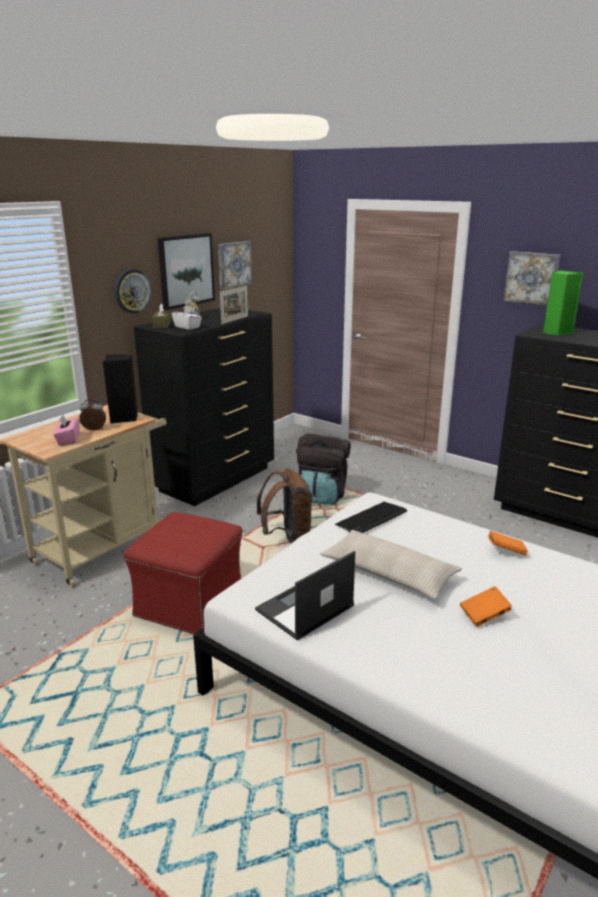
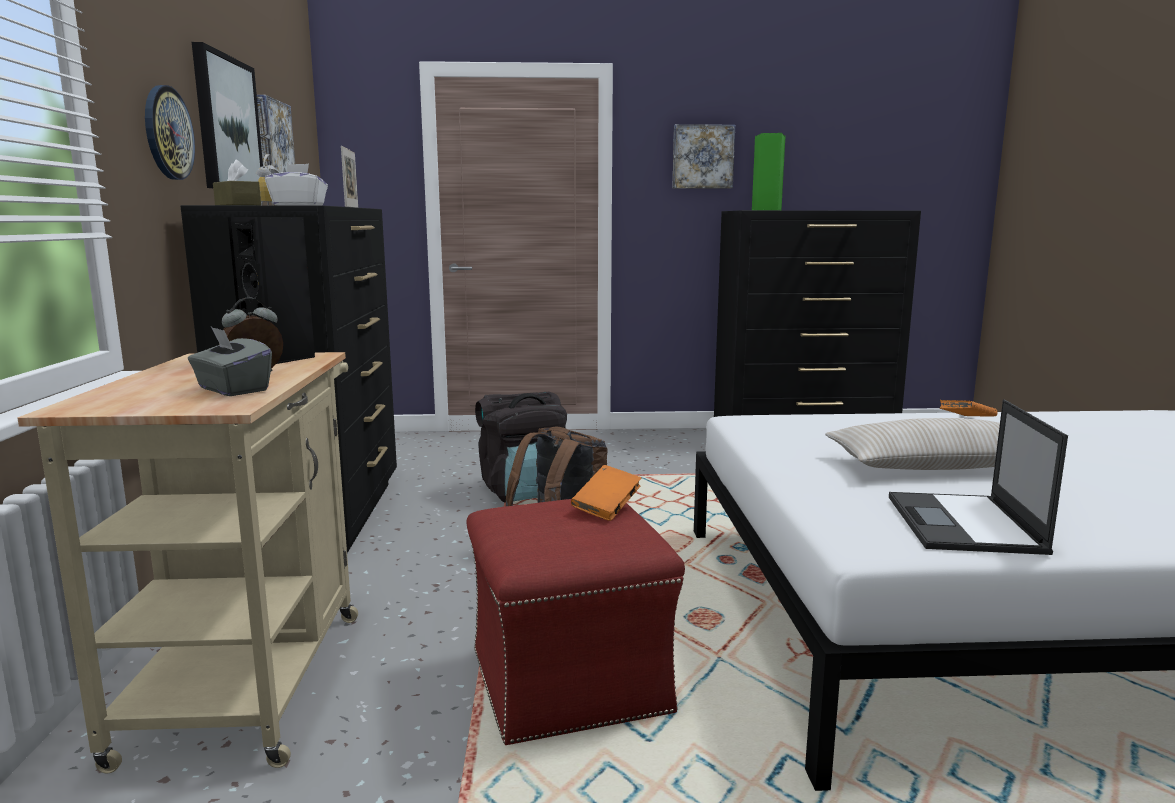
camera: 40 degrees left, 10 degrees down
(68, 440) = (232, 390): pink tissue box -> grey tissue box
(371, 519) = (787, 432): keyboard -> none
(484, 615) = (1101, 465): orange book -> orange book (606, 508)

